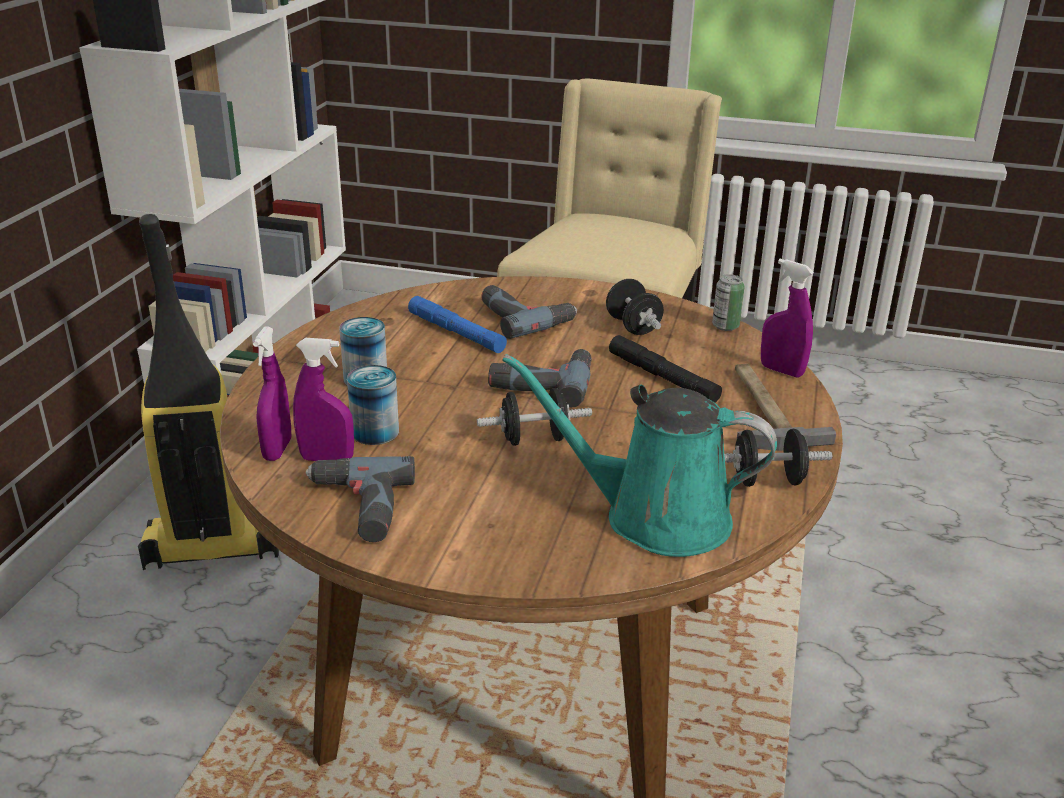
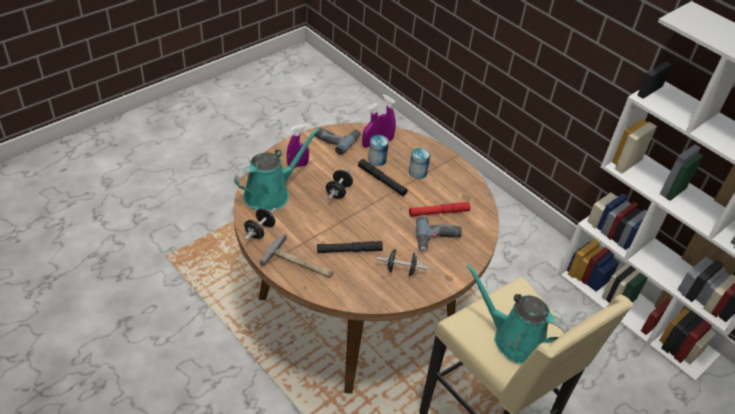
camera: 120 degrees right, 15 degrees up
(212, 547) = (508, 251): vacuum cleaner -> none
(438, 406) = (382, 180): none -> black flashlight
(456, 332) = (439, 212): blue flashlight -> red flashlight
(541, 382) = (376, 214): power drill -> none
(627, 236) = (514, 339): none -> turquoise watering can
(725, 326) = (375, 303): can -> none
(781, 371) = (321, 291): purple spray bottle -> purple spray bottle (297, 165)

